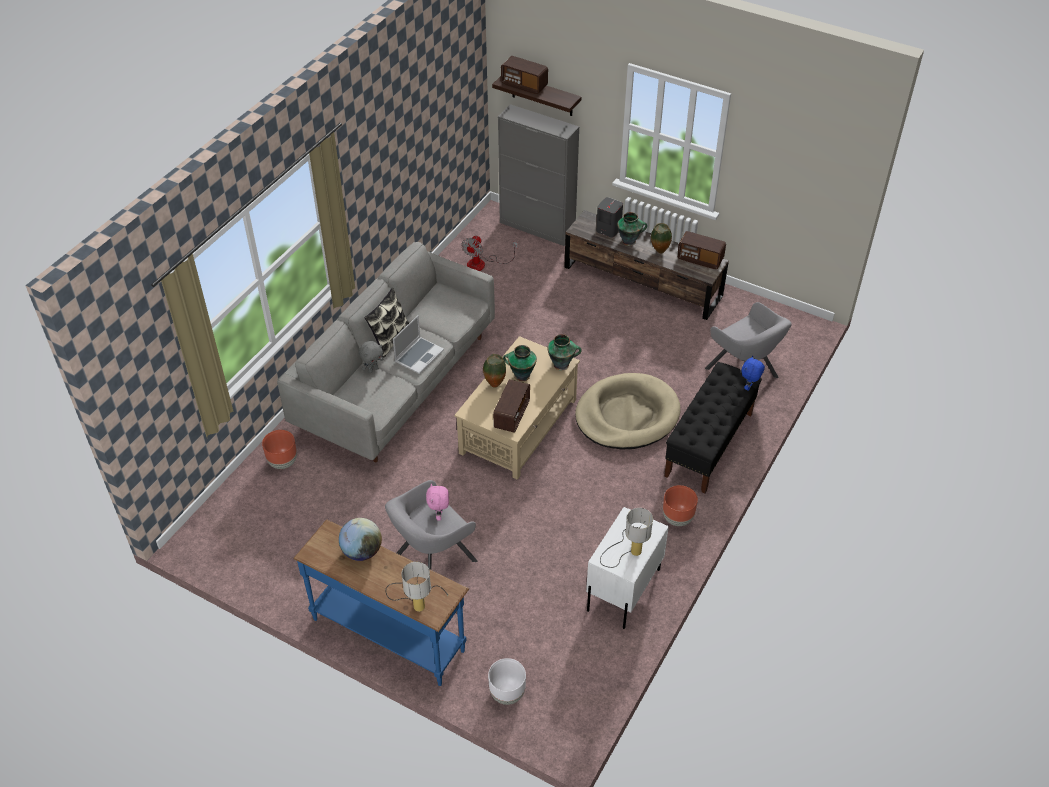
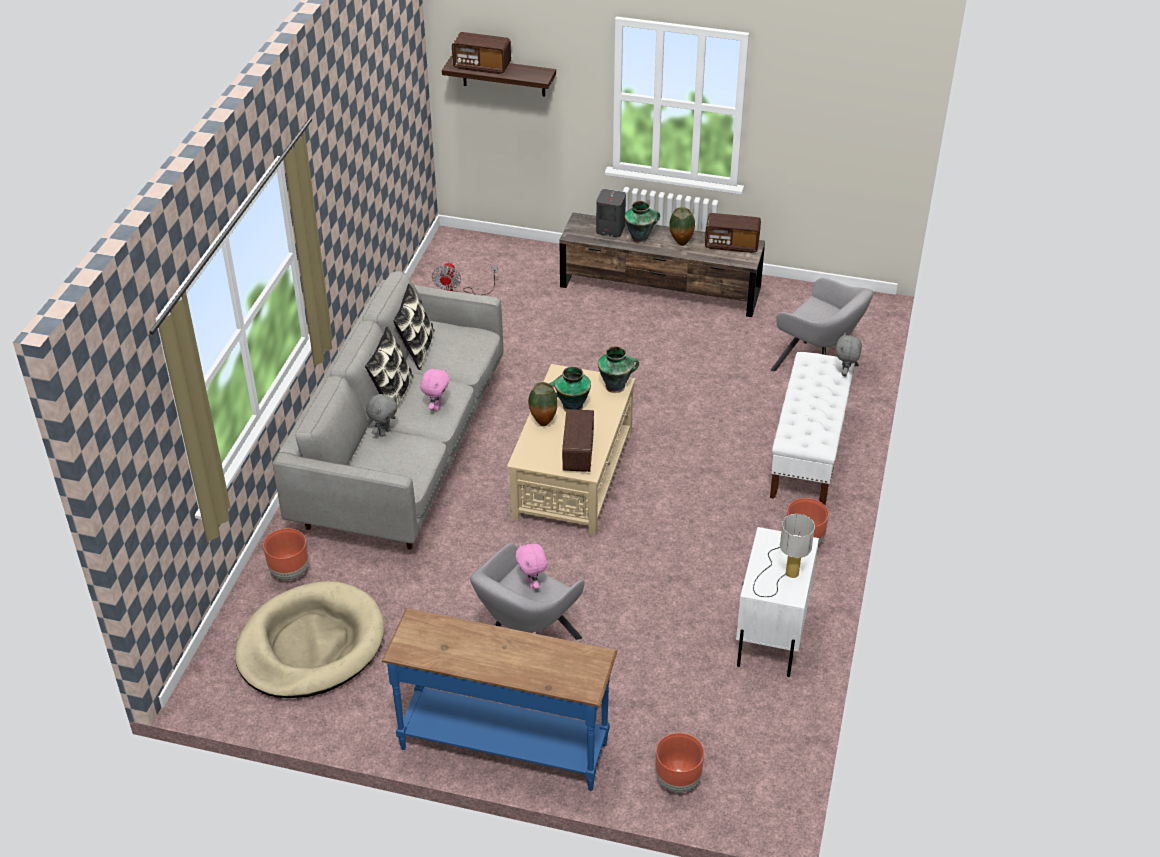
camera: 15 degrees left, 5 degrees down
(362, 551) = (467, 635): globe -> none
(417, 600) = (559, 676): table lamp -> none
(419, 355) = (436, 406): laptop -> pink plush toy
(421, 305) = (416, 349): none -> pillow
(507, 694) = (677, 781): white planter -> brown planter
(537, 228) = (510, 248): grey cabinet -> none
(627, 415) = (699, 438): beige dog bed -> beige dog bed (311, 645)
(709, 445) = (808, 453): black bench -> white bench
(749, 387) = (845, 373): blue plush toy -> grey plush toy

